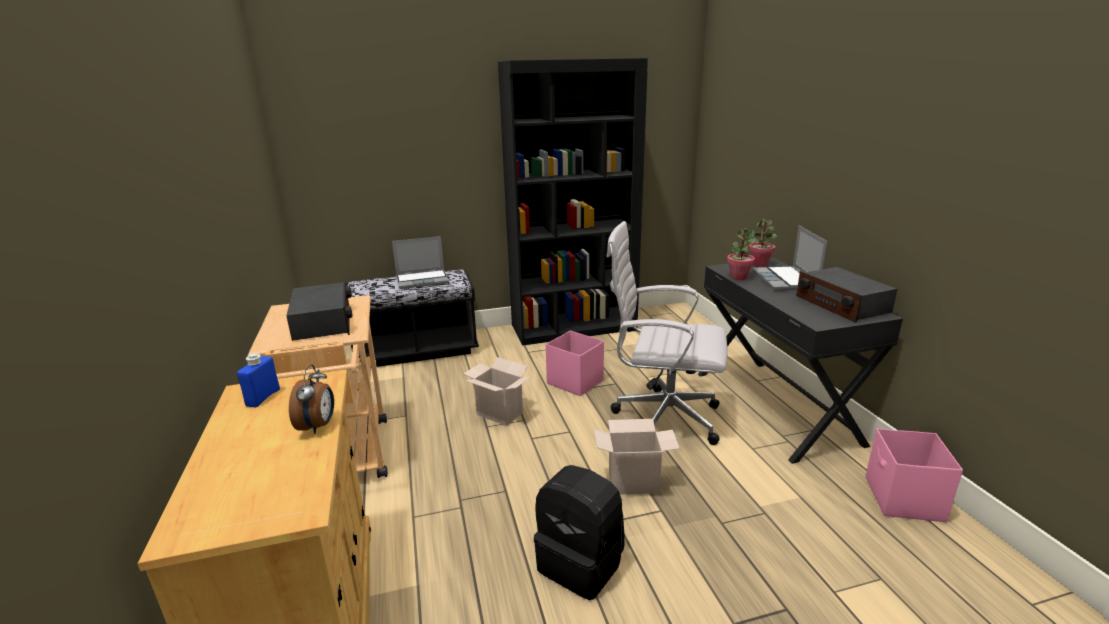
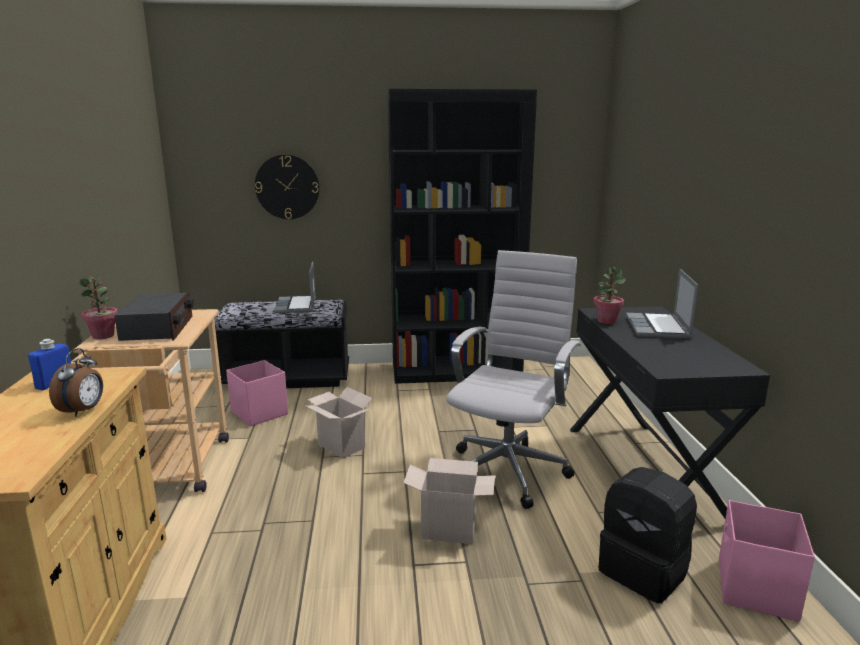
camera: 10 degrees right, 5 degrees down
(401, 161) = (287, 187): none -> wall clock
(423, 280) = (296, 306): laptop -> laptop turned 90 degrees clockwise
(574, 381) = (432, 423): pink storage box -> pink storage box (259, 412)
(582, 564) = (357, 602): black backpack -> black backpack (644, 571)
(661, 418) = (509, 469): white office chair -> white office chair turned 90 degrees clockwise
(759, 264) = (639, 311): potted plant -> potted plant (103, 336)
(842, 304) = (706, 356): radio -> none

